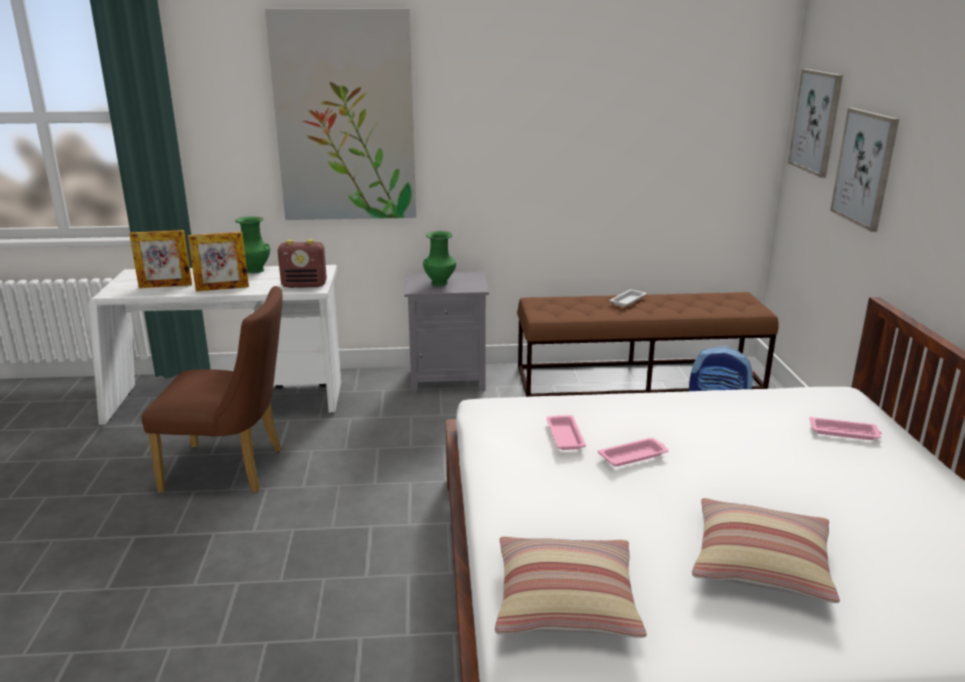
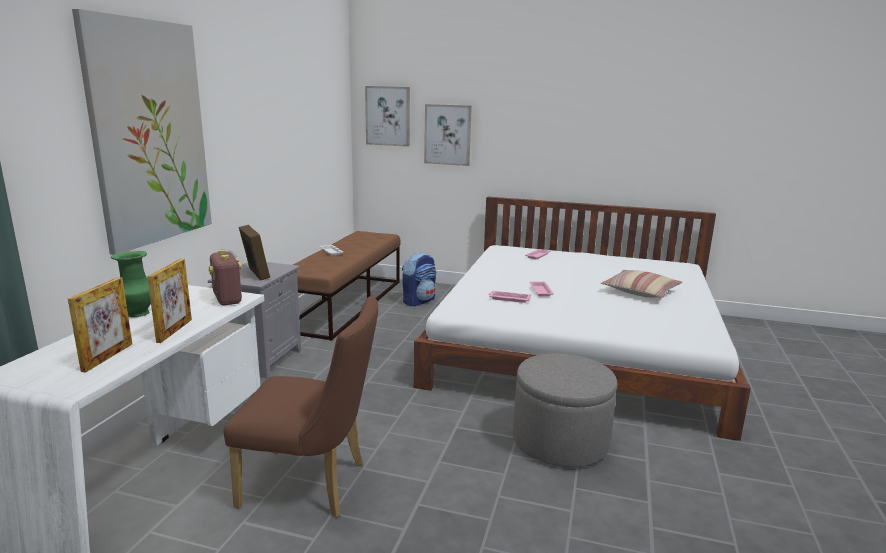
camera: 70 degrees left, 5 degrees down
(233, 470) = (313, 485): brown chair -> brown chair turned 75 degrees clockwise
(304, 285) = (228, 299): radio -> radio turned 135 degrees clockwise
(370, 616) = (560, 441): none -> grey ottoman
(440, 283) = (255, 274): green vase -> picture frame
(565, 601) = (666, 328): pillow -> none

